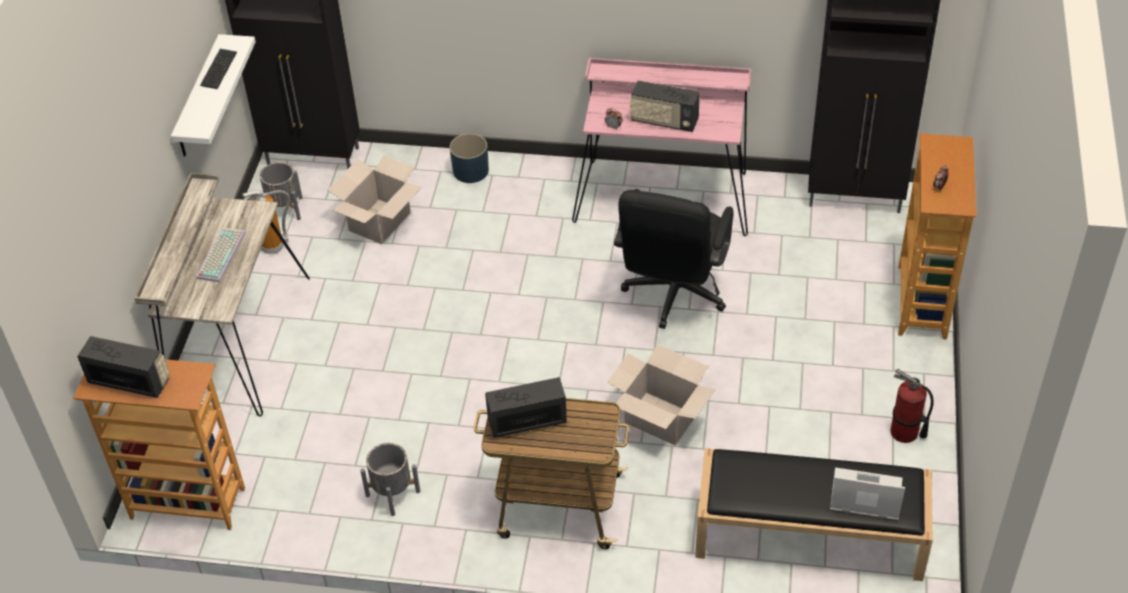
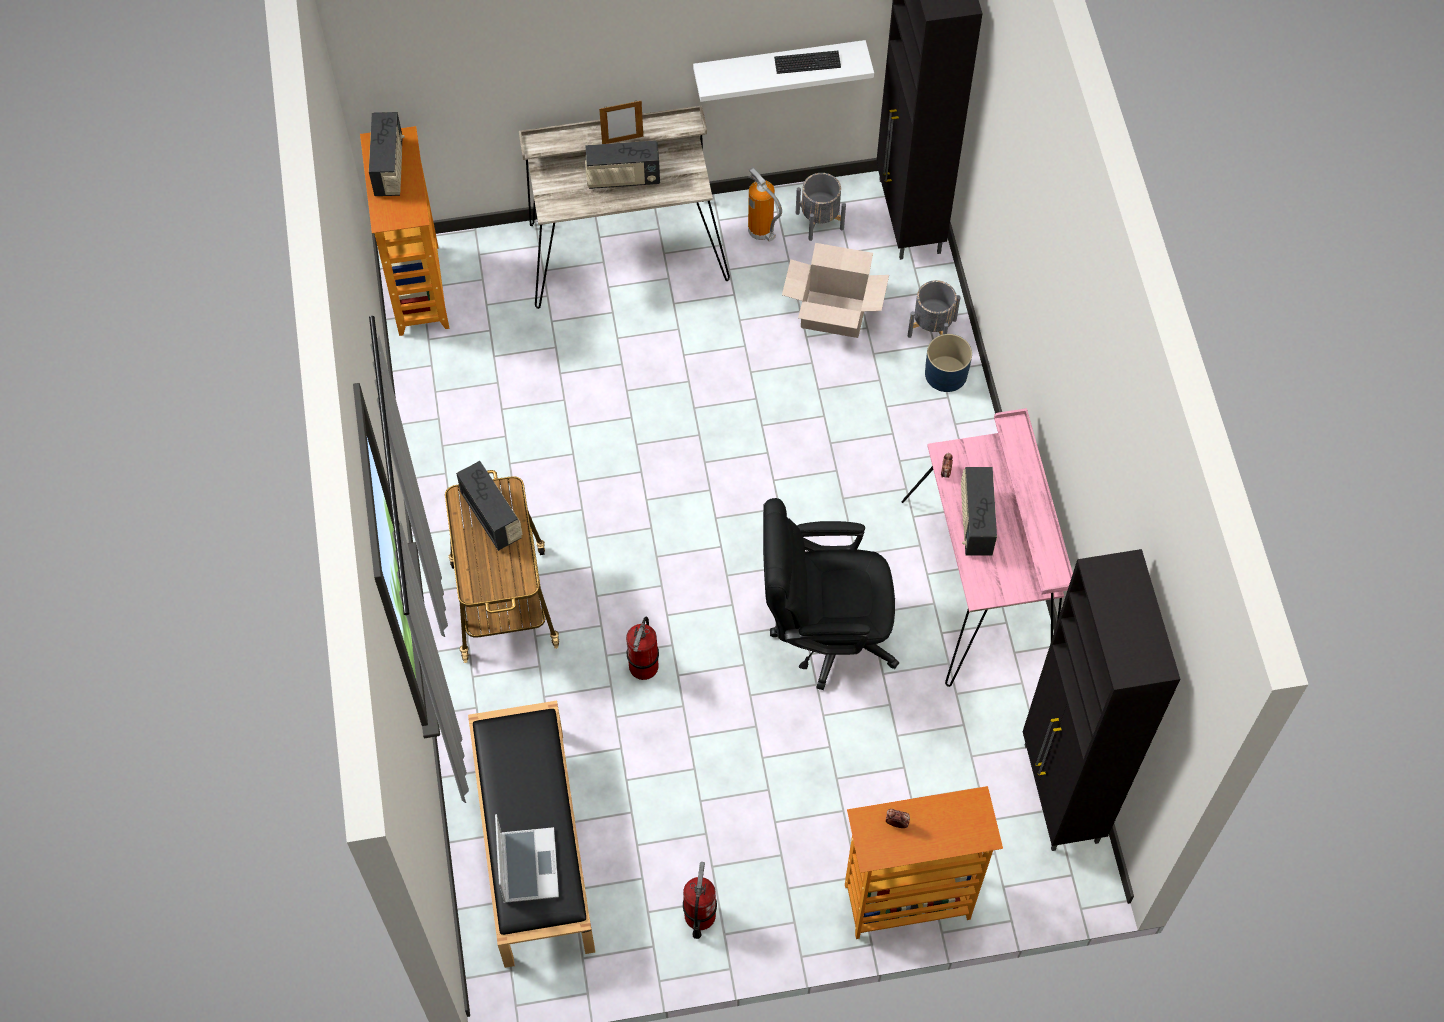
camera: 70 degrees right, 15 degrees up
(190, 232) = (622, 140): none -> picture frame
(220, 254) = (623, 178): keyboard -> radio
(393, 493) = (477, 453): grey planter -> grey planter (931, 328)
(661, 418) = (644, 666): cardboard box -> fire extinguisher

